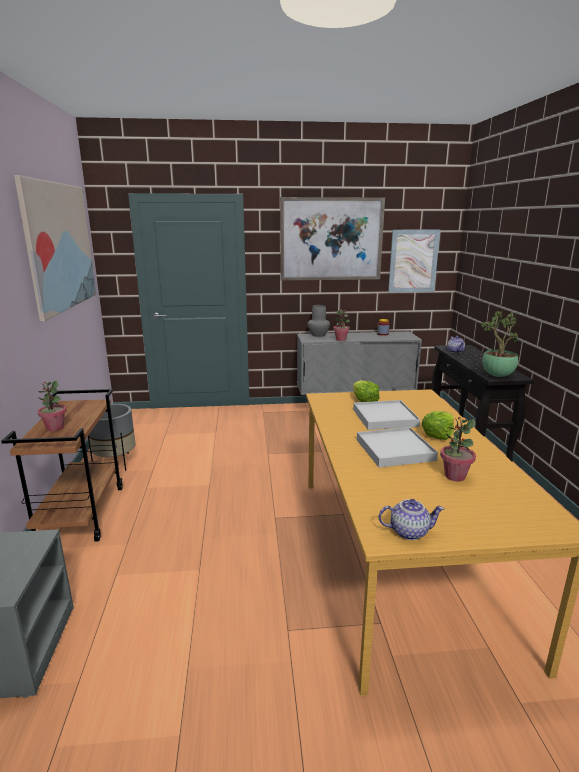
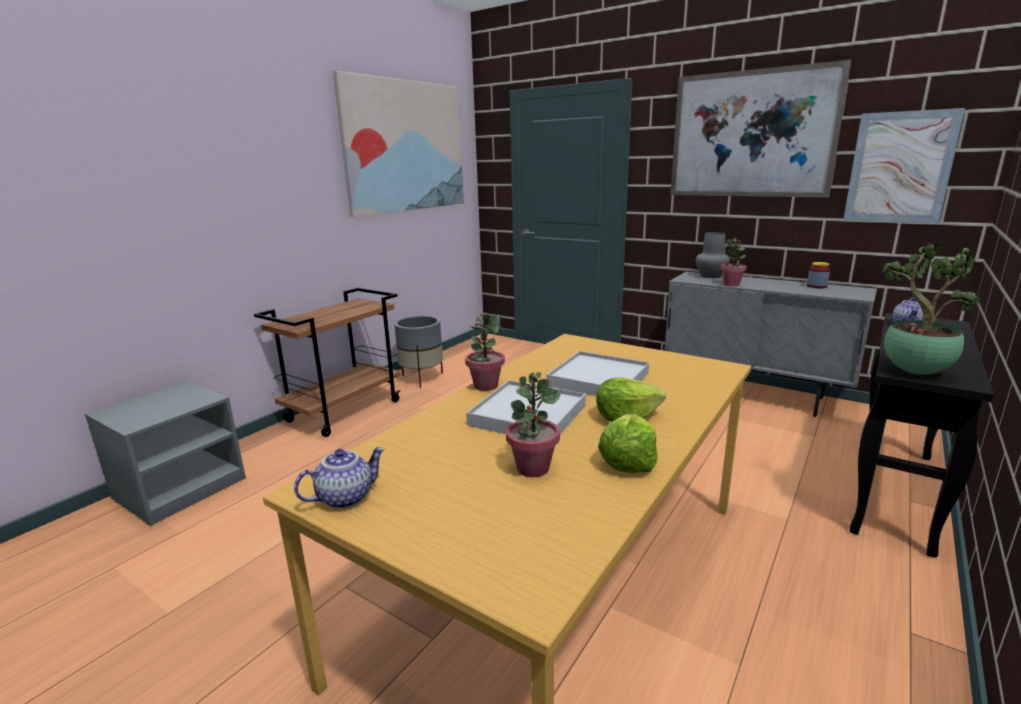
camera: 40 degrees right, 0 degrees up
(55, 428) = (314, 316): potted plant -> potted plant (485, 386)
(364, 400) = (616, 355): lettuce -> lettuce (627, 461)
(409, 531) = (345, 497): teapot -> teapot turned 75 degrees counterclockwise

